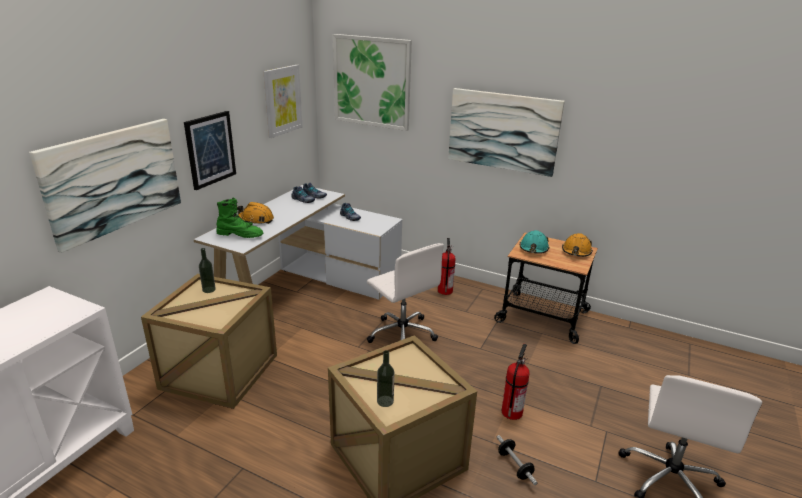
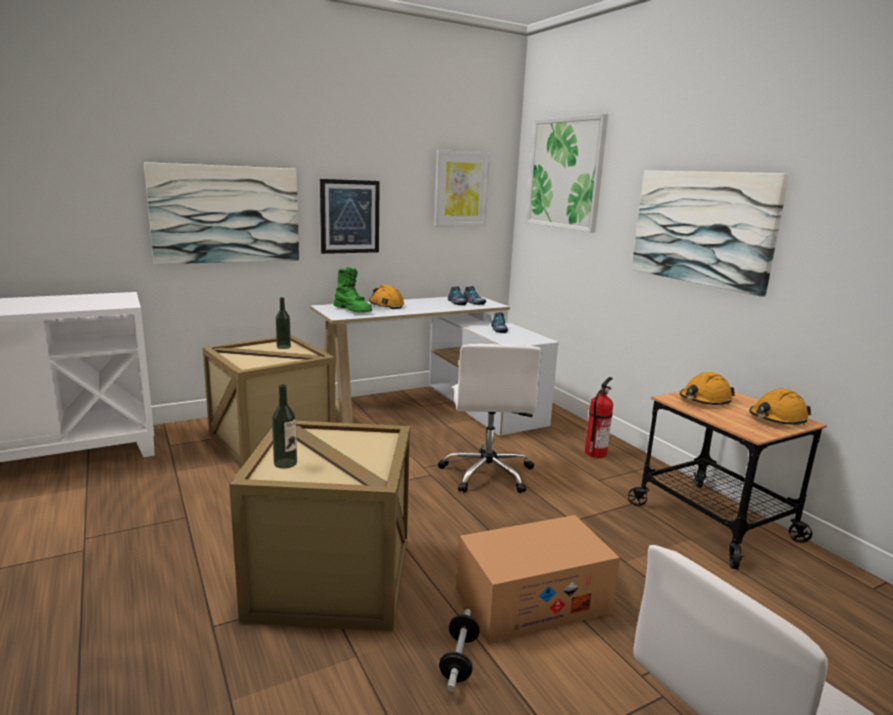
camera: 35 degrees right, 10 degrees down
(511, 411) = (532, 601): fire extinguisher -> cardboard box
(533, 248) = (705, 400): turquoise hard hat -> orange hard hat

